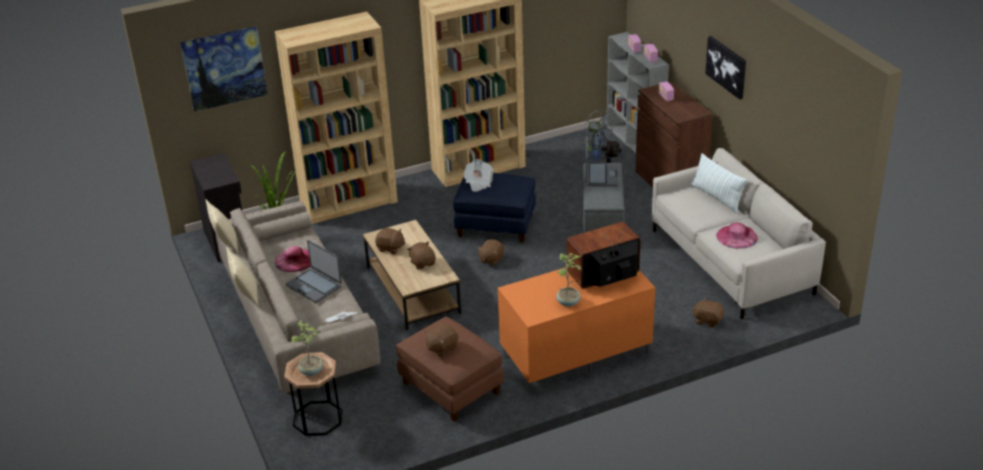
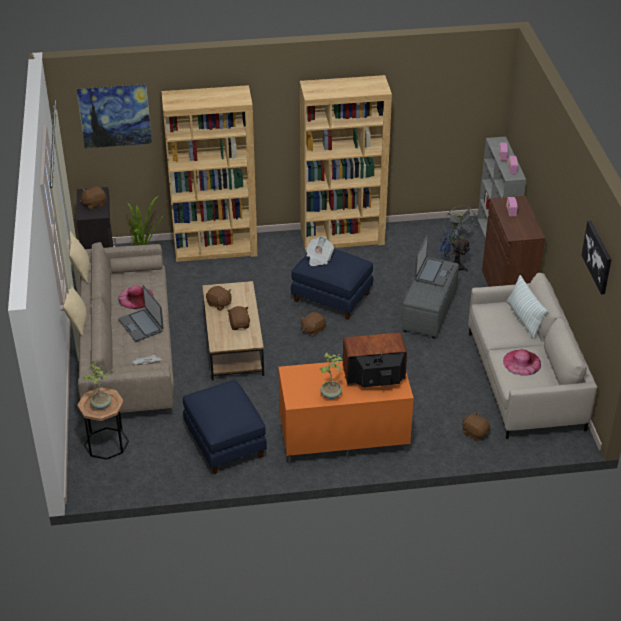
camera: 15 degrees right, 5 degrees up
(442, 348) = (215, 409): brown plush toy -> brown plush toy (94, 204)
(452, 388) = (226, 443): brown ottoman -> blue ottoman
(726, 66) = (559, 199): picture -> picture (597, 257)

